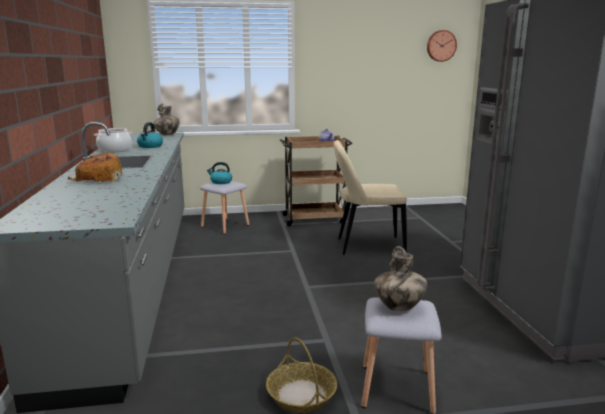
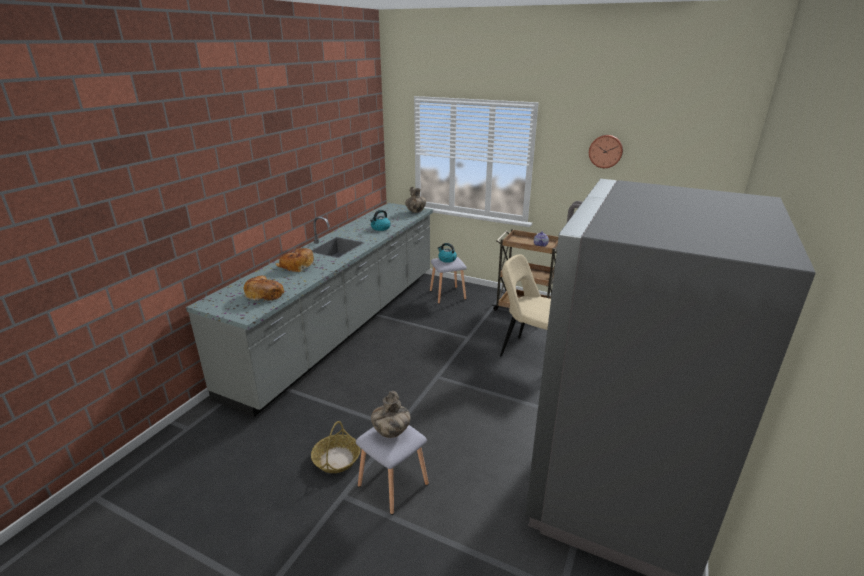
camera: 35 degrees right, 10 degrees up
(102, 202) = (265, 294): none -> bread
(115, 150) = (353, 228): cooking pot -> none
(441, 46) = (701, 158): wall clock -> wall clock (605, 151)

